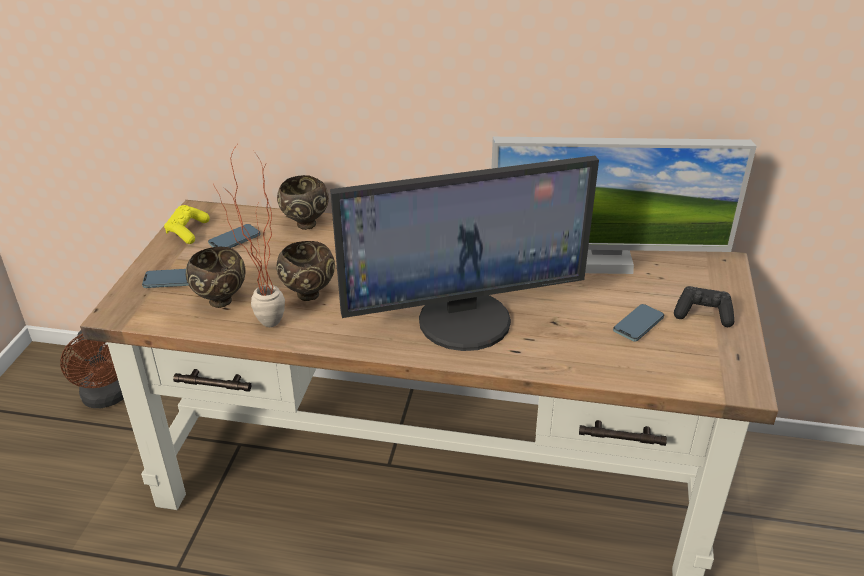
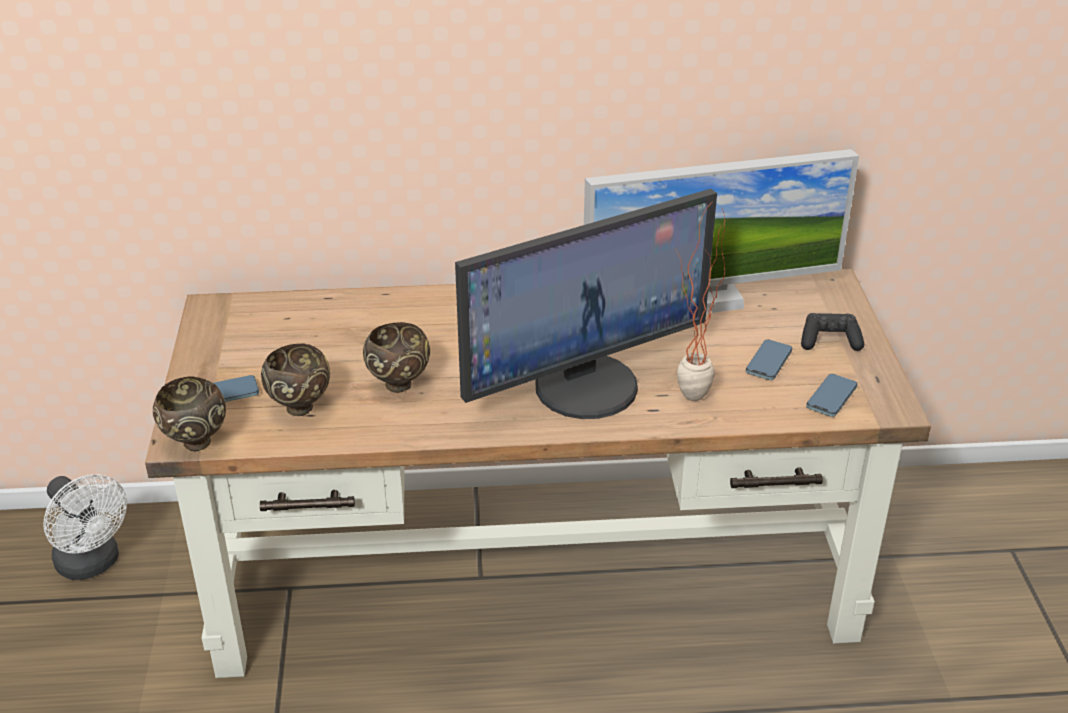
camera: 15 degrees left, 0 degrees up
(108, 398) = (93, 564): brown fan -> white fan
(187, 231) = (213, 333): yellow game controller -> none
(235, 240) = (277, 335): phone -> phone (831, 398)
(262, 327) = (364, 429): potted plant -> potted plant (687, 402)
(305, 224) = (352, 304): brown bowl -> brown bowl (195, 442)

